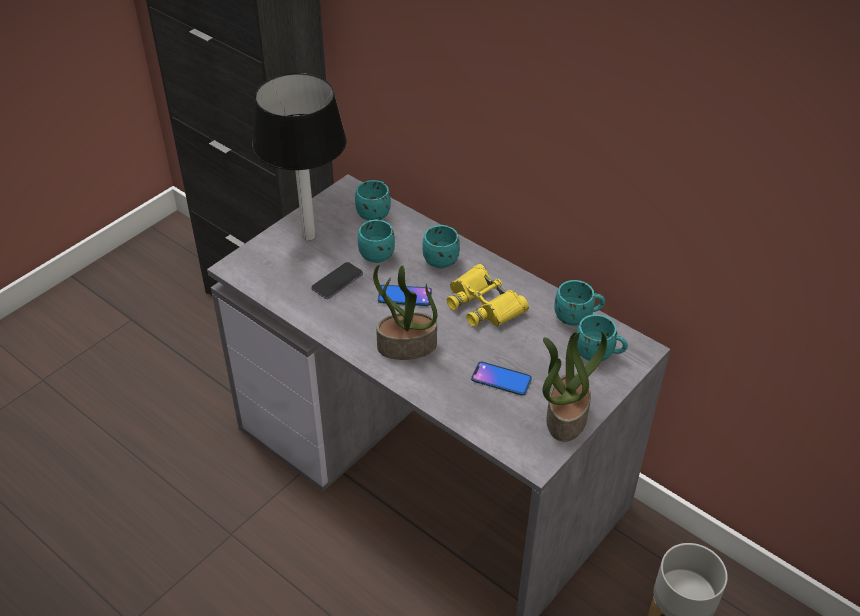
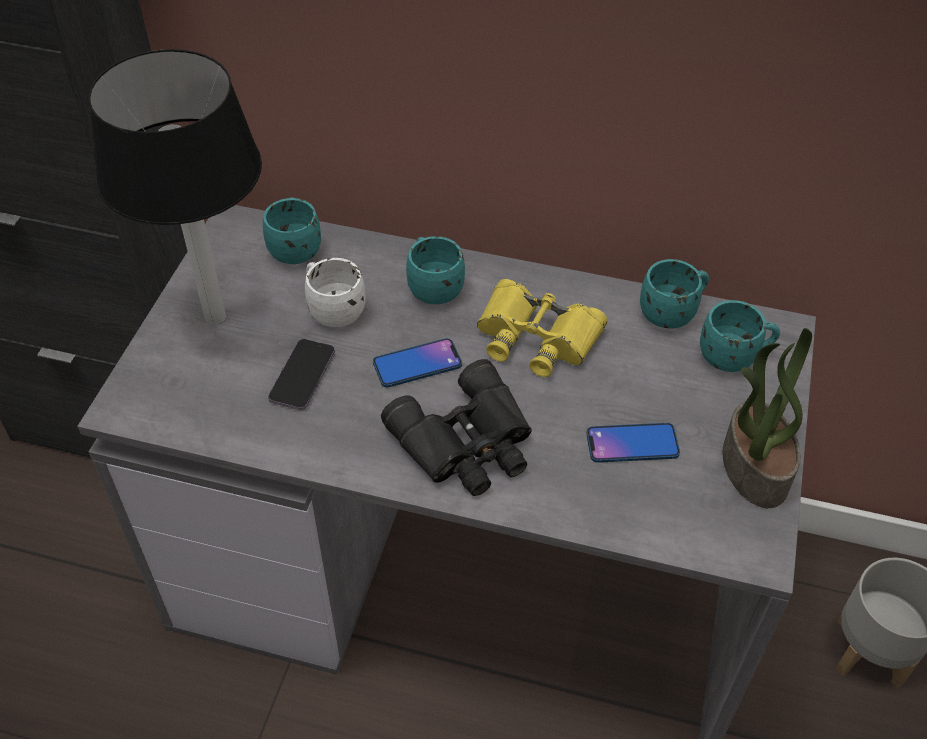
camera: 25 degrees left, 5 degrees up
(375, 252) = (332, 309): turquoise mug -> white mug
(406, 347) = (467, 443): potted plant -> black binoculars

